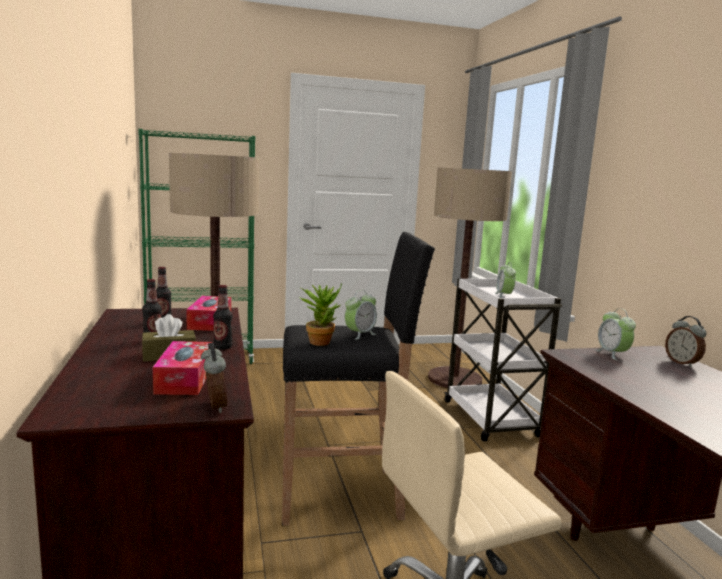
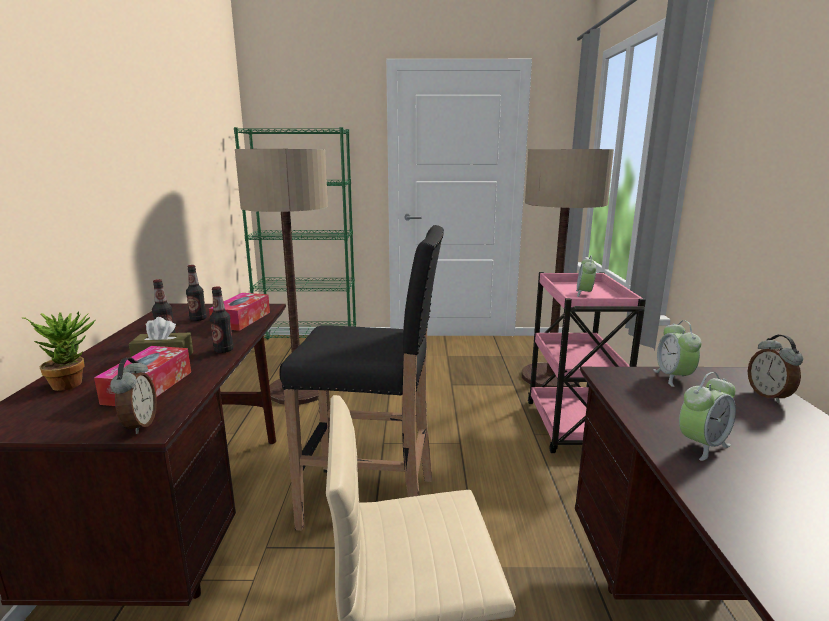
camera: 15 degrees right, 5 degrees up
(320, 341) = (328, 346): potted plant -> potted plant (72, 382)
(360, 334) = (379, 339): alarm clock -> alarm clock (701, 445)
(491, 420) = (572, 428): white cart -> pink cart

